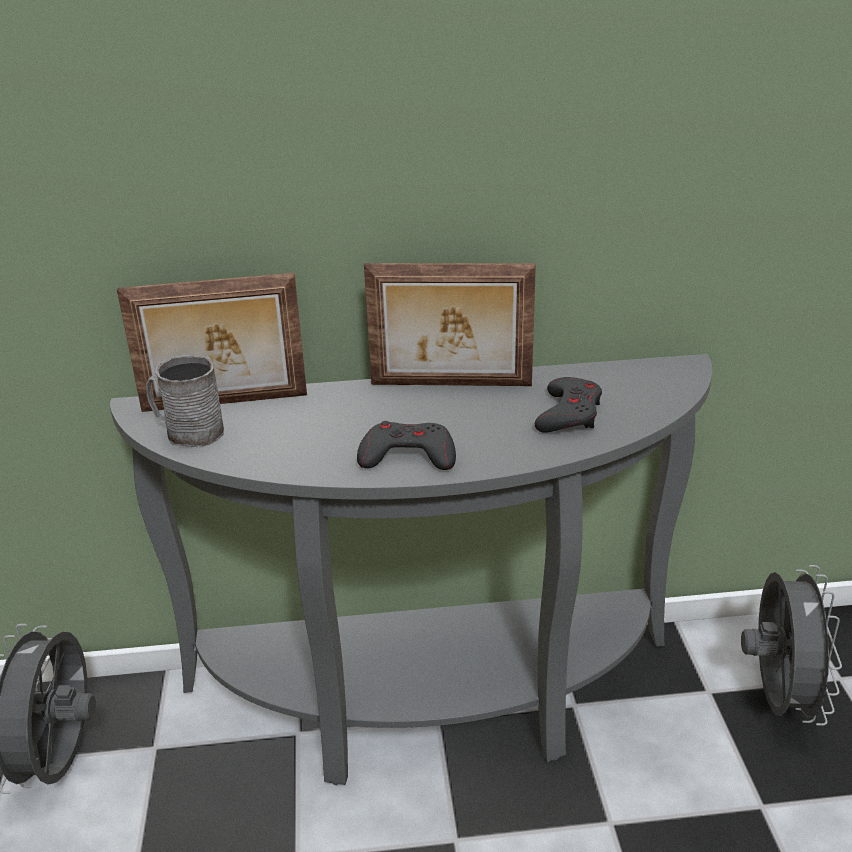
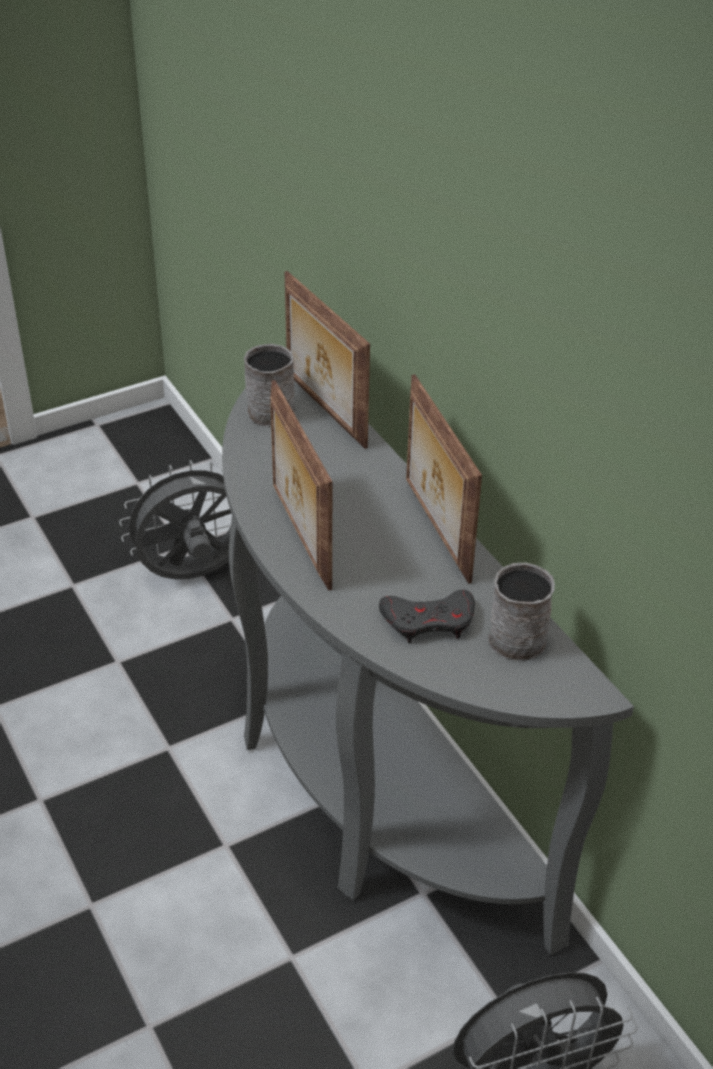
camera: 65 degrees right, 10 degrees up
(407, 455) = (299, 536): grey game controller -> picture frame
(608, 377) = (522, 635): none -> grey mug

